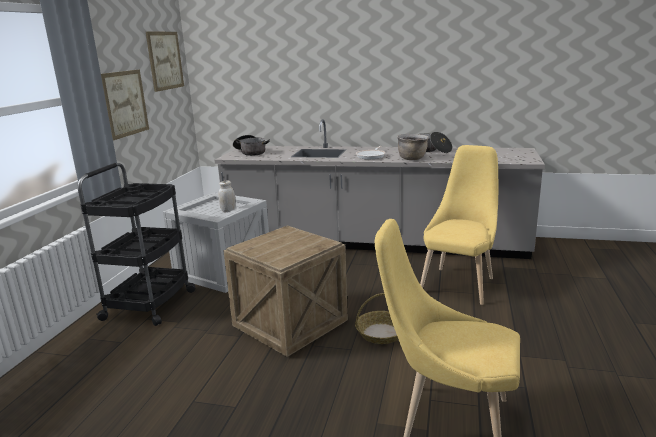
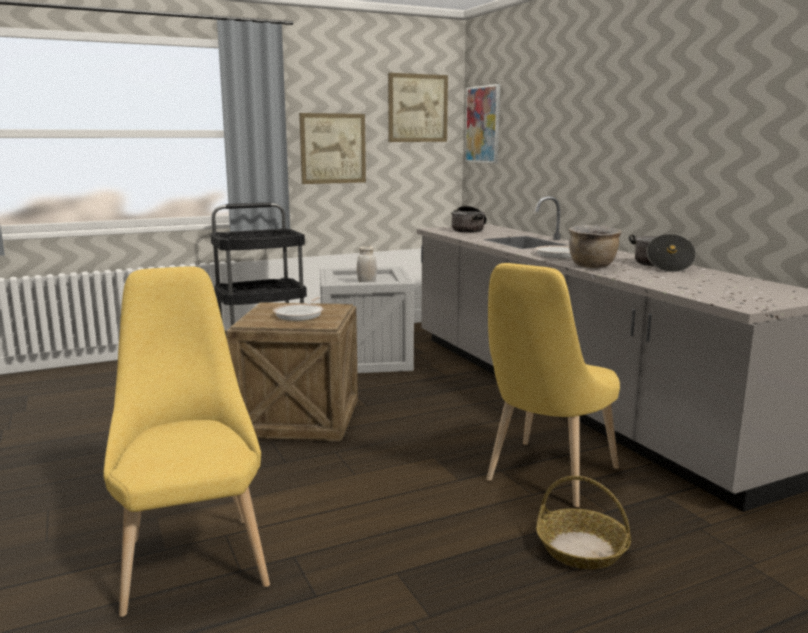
camera: 50 degrees right, 5 degrees down
(216, 70) = (483, 124): none -> picture
(288, 243) = (300, 314): none -> frying pan
(381, 333) = (339, 467): basket -> basket (581, 549)
(459, 283) = (546, 477): yellow chair -> yellow chair turned 135 degrees clockwise

